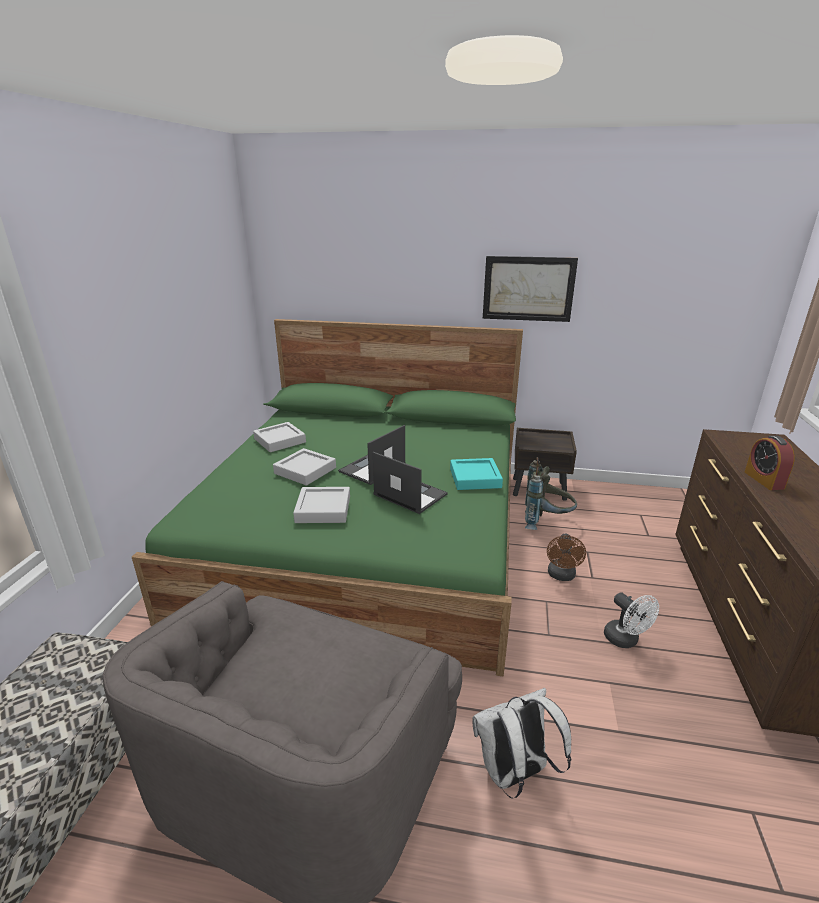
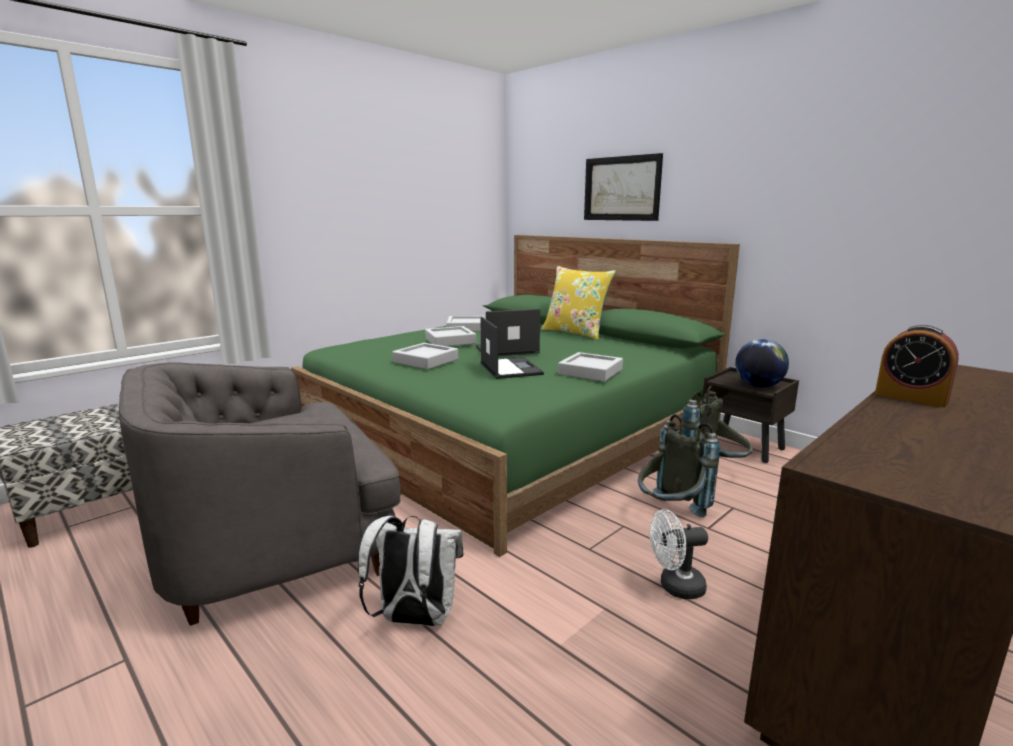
camera: 35 degrees right, 10 degrees down
(389, 423) = (575, 333): none -> yellow pillow
(475, 478) = (590, 372): turquoise tray -> grey tray
(528, 288) = (750, 196): picture -> picture (622, 188)
(555, 445) = (758, 386): none -> globe
(561, 576) = (670, 515): brown fan -> grey backpack
(625, 640) = (675, 587): white fan -> white fan turned 75 degrees clockwise
(764, 480) = (911, 398): alarm clock -> alarm clock turned 75 degrees counterclockwise

